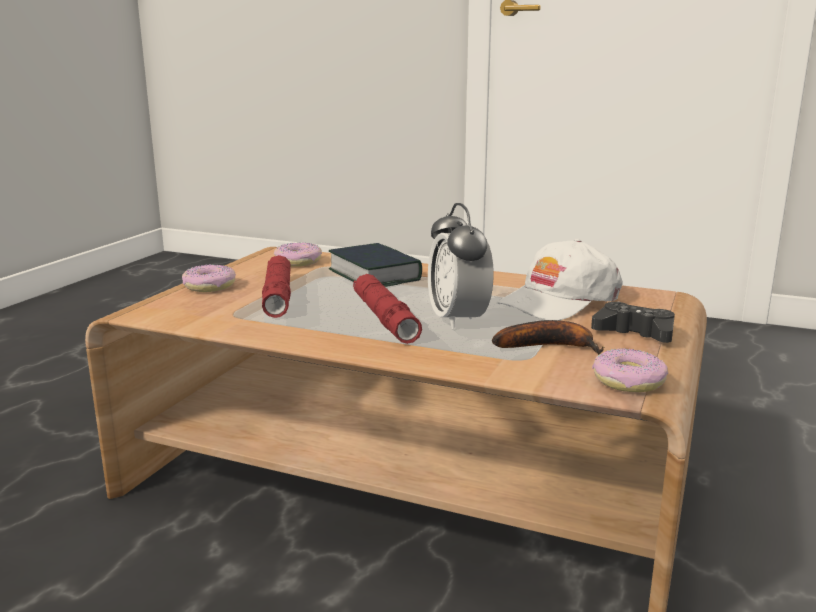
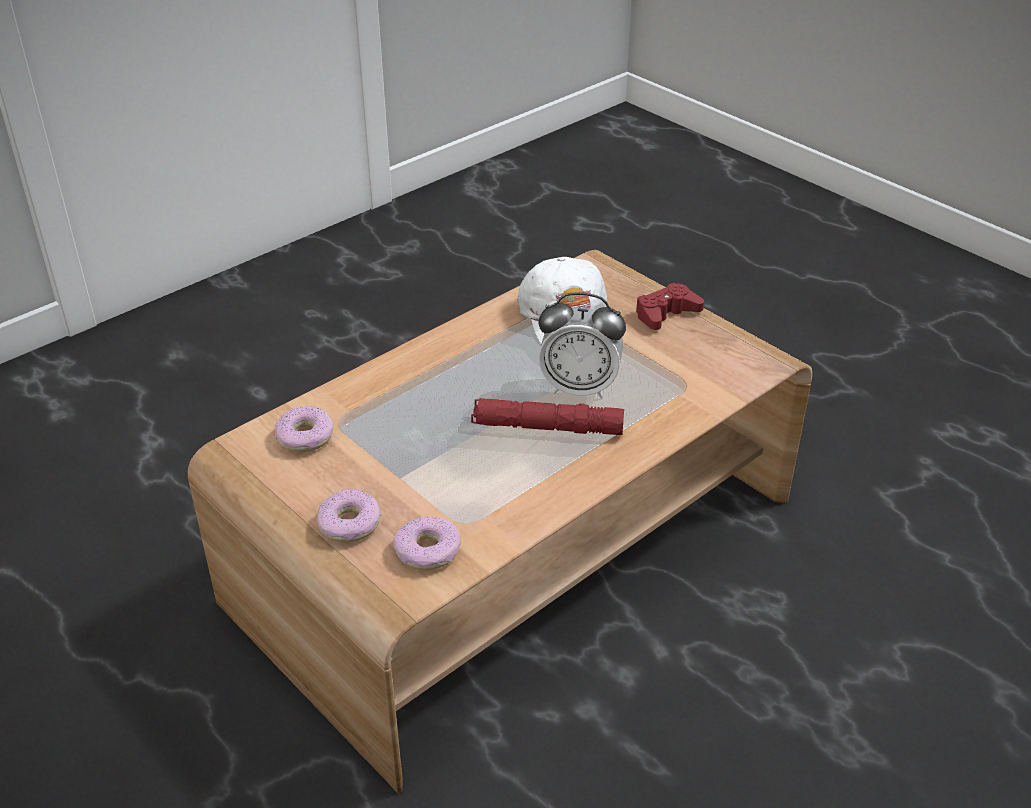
camera: 65 degrees left, 20 degrees up
(278, 296) = (426, 479): red flashlight -> none
(374, 275) = (405, 396): book -> none
(550, 346) = (669, 363): banana -> none
(628, 381) = (753, 356): donut -> donut (428, 551)
(635, 333) = (666, 314): black game controller -> red game controller

